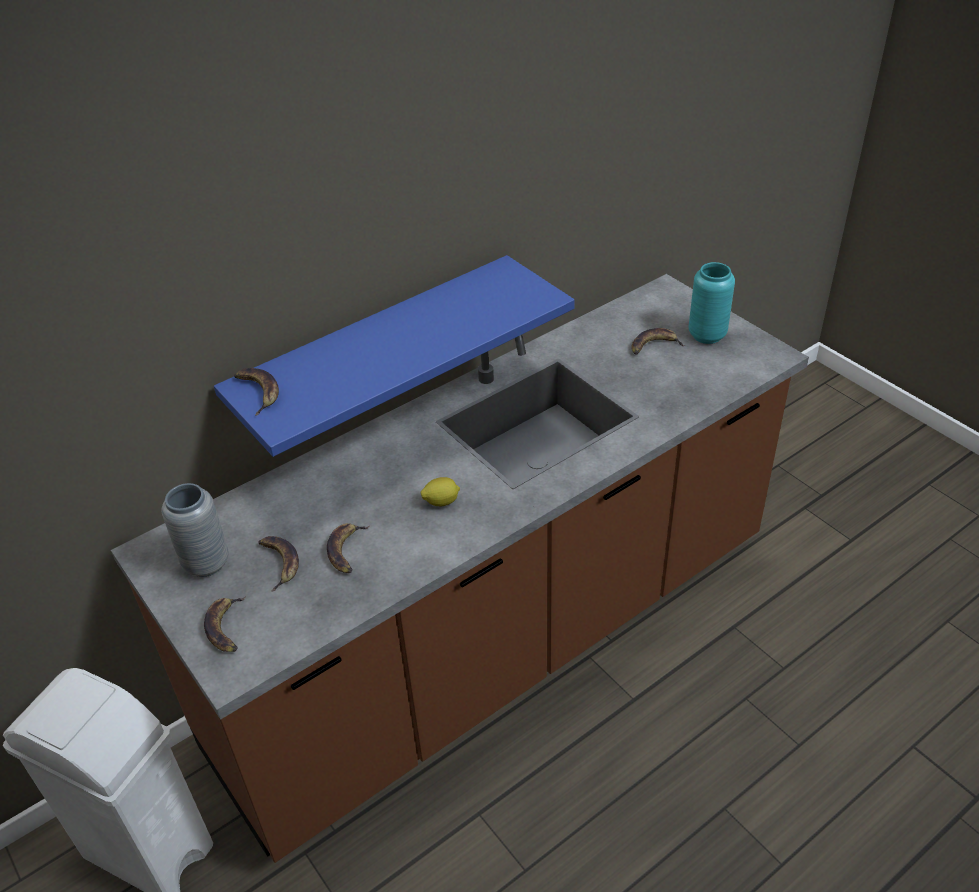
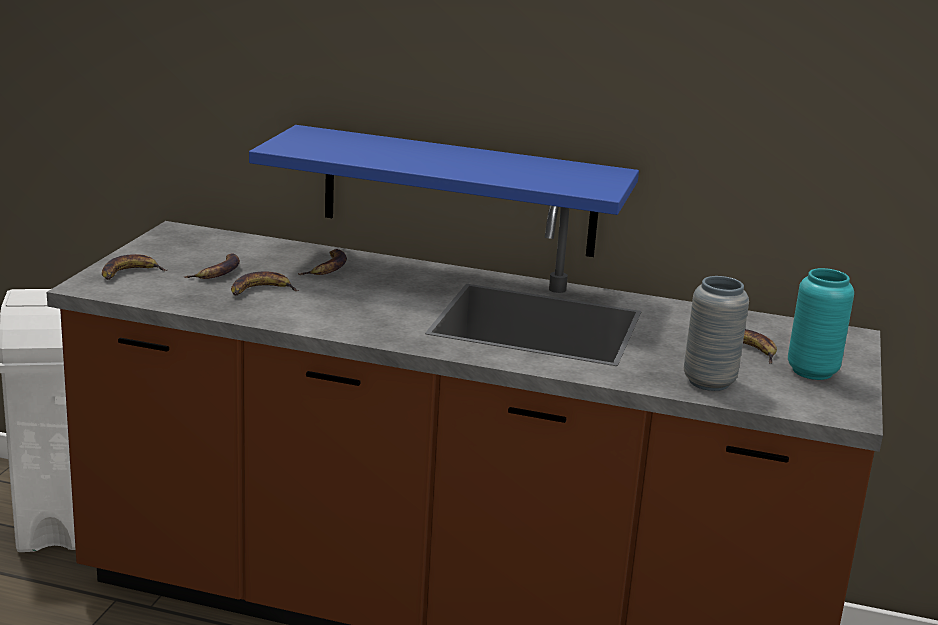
camera: 50 degrees right, 20 degrees down
(206, 563) = (187, 250): grey vase -> grey vase (709, 382)
(258, 392) = (306, 135): banana -> banana (327, 267)
(441, 502) = (366, 309): lemon -> none

